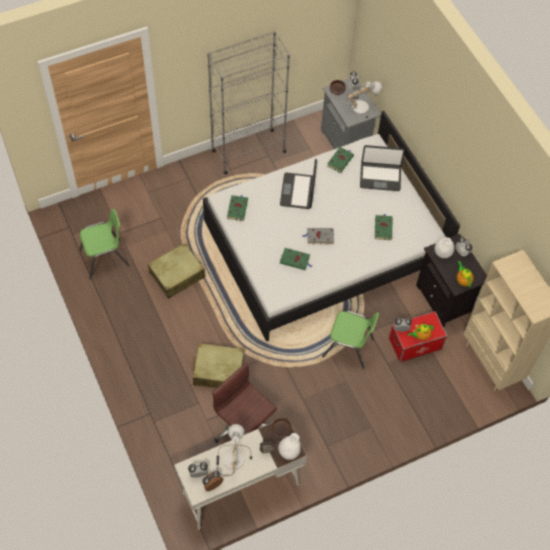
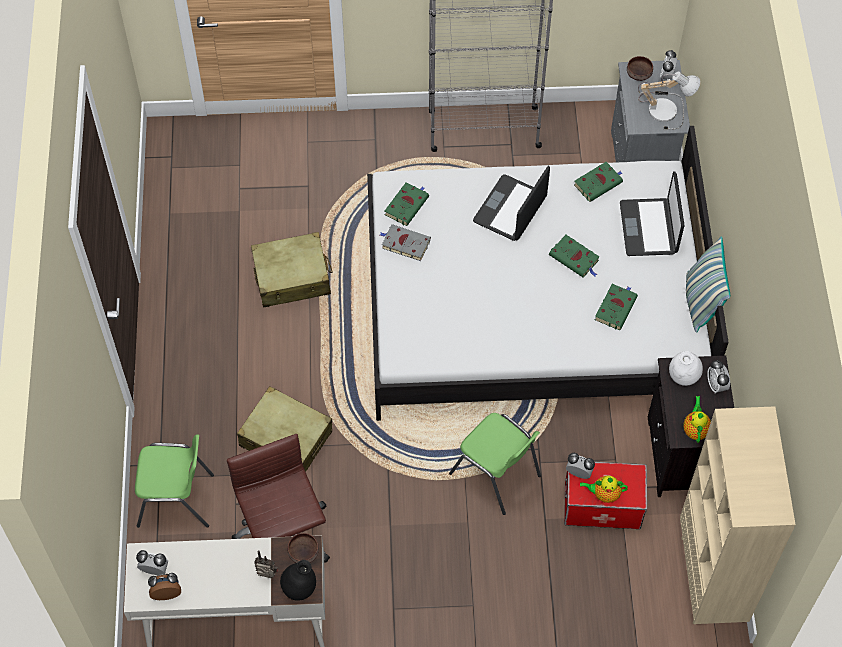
camera: 25 degrees right, 0 degrees up
(105, 258) = (201, 219): green chair -> green chair (176, 500)
(231, 458) = (212, 565): table lamp -> none
(289, 452) = (299, 589): white vase -> black vase
(295, 260) = (457, 311): green book -> green book (575, 258)
(319, 237) = (510, 289): grey book -> grey book (404, 244)
(380, 177) = (649, 228): laptop -> laptop turned 60 degrees clockwise
(427, 209) = (700, 302): none -> pillow

